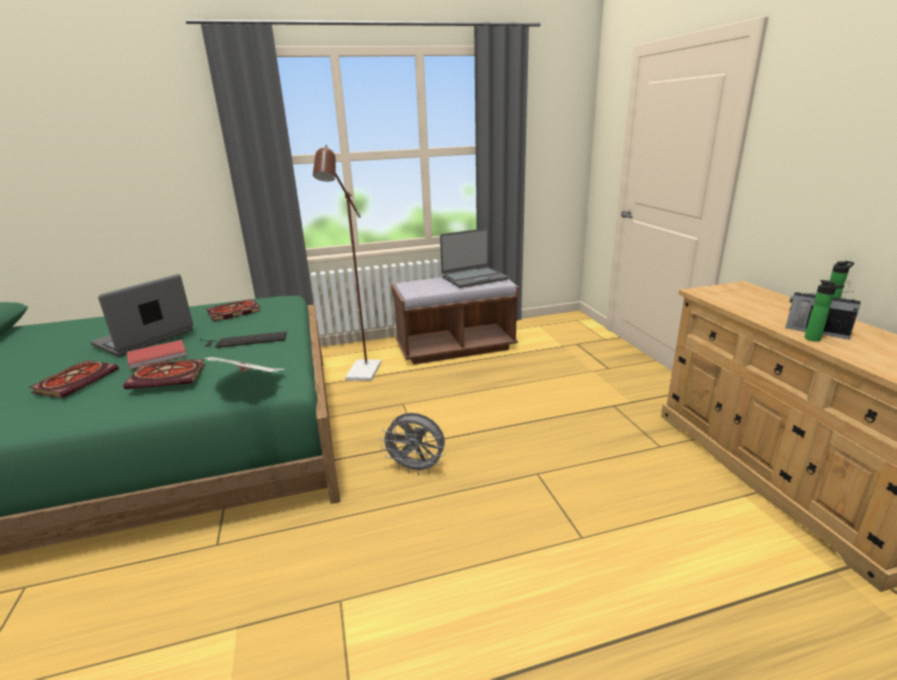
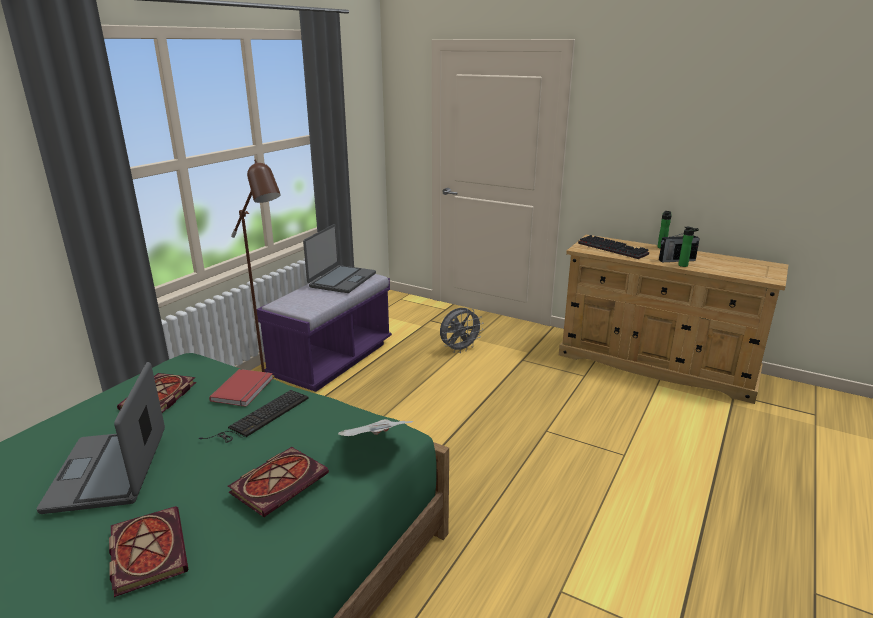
camera: 45 degrees left, 0 degrees up
(158, 356) = (202, 475): red book -> red book (244, 389)
(417, 468) = (464, 474): grey fan -> grey fan (459, 349)
(455, 347) = (332, 360): brown bench -> purple bench
(746, 301) = (614, 249): none -> keyboard

